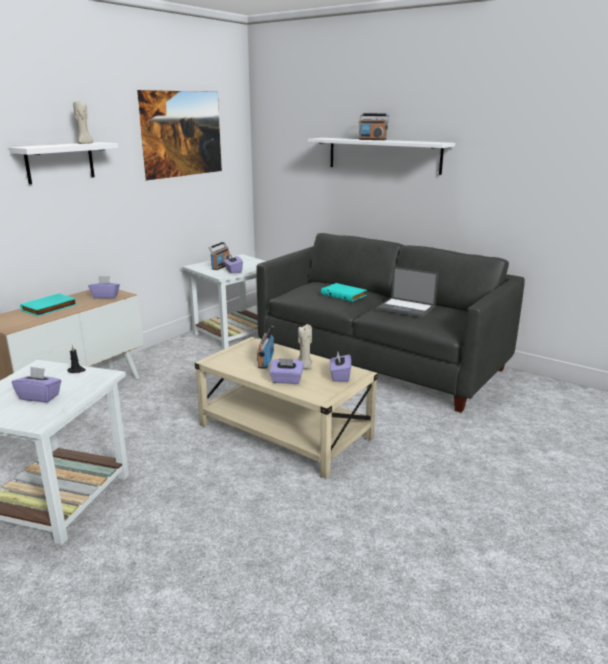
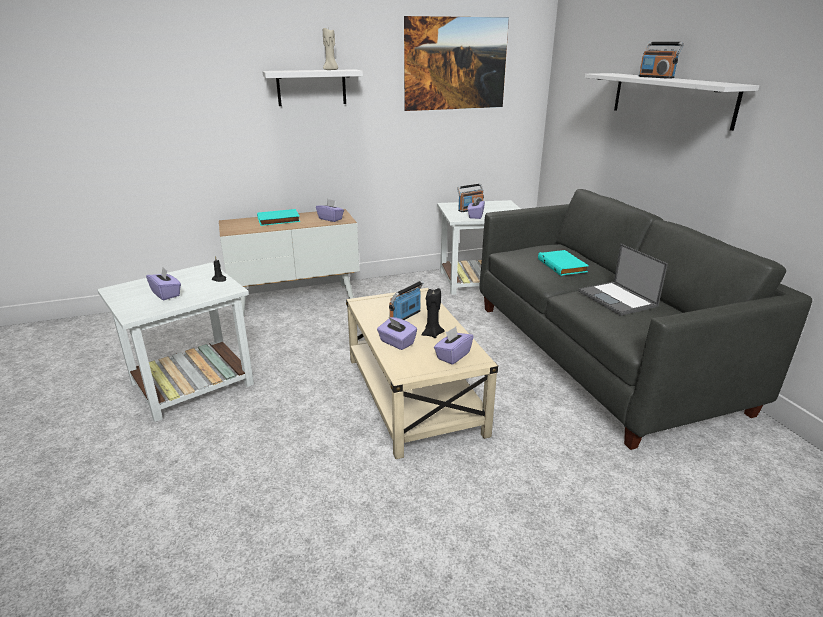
camera: 35 degrees right, 5 degrees up
(304, 367) = (432, 334): beige candle -> black candle

